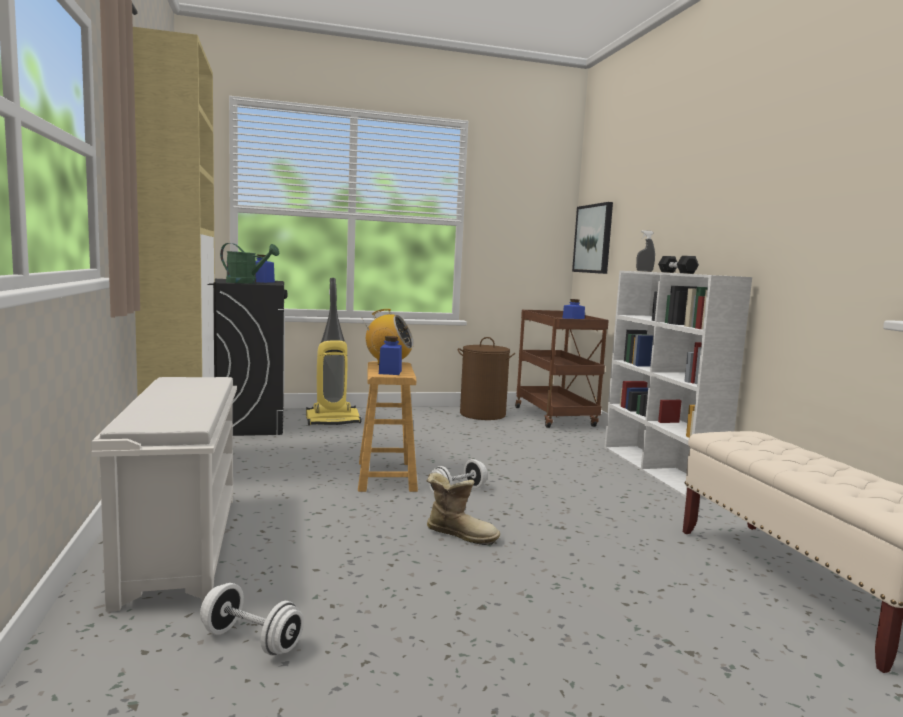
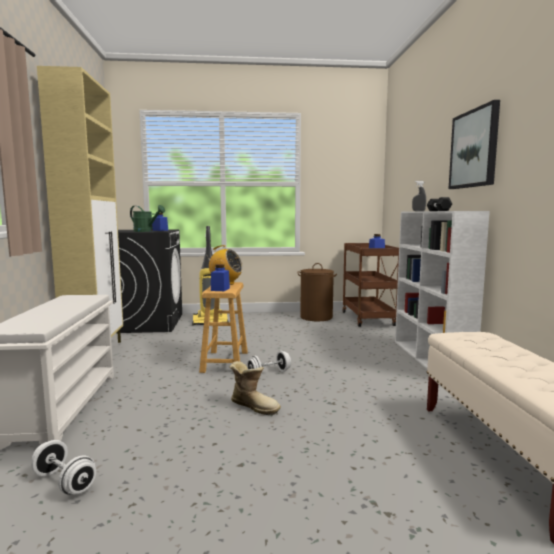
camera: 10 degrees right, 0 degrees up
(593, 239) = (393, 190): picture -> picture (474, 149)

